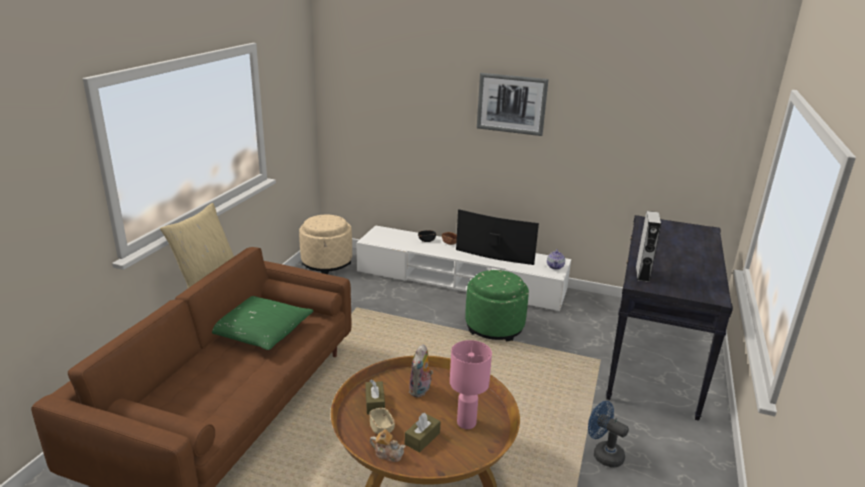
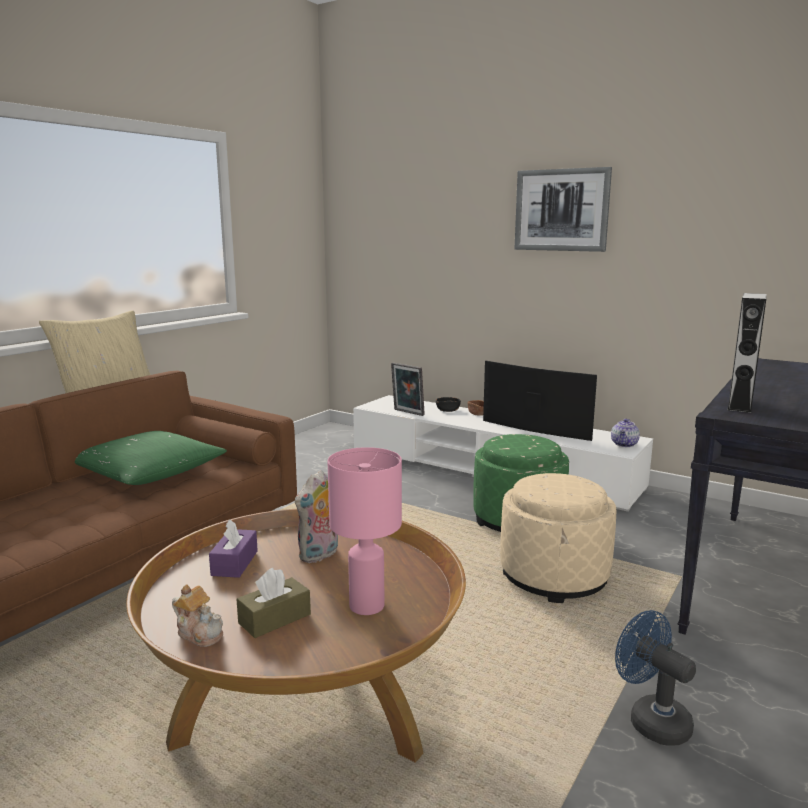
camera: 15 degrees right, 10 degrees down
(326, 263) = (322, 440): beige ottoman -> beige ottoman (554, 577)
(375, 403) = (234, 563): brown tissue box -> purple tissue box
(381, 428) = (218, 596): beige bowl -> none
(399, 245) = (407, 413): none -> picture frame

